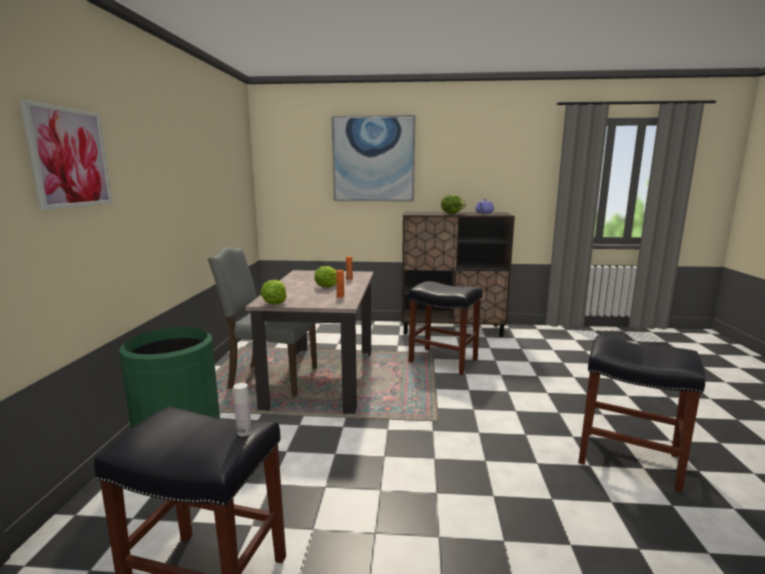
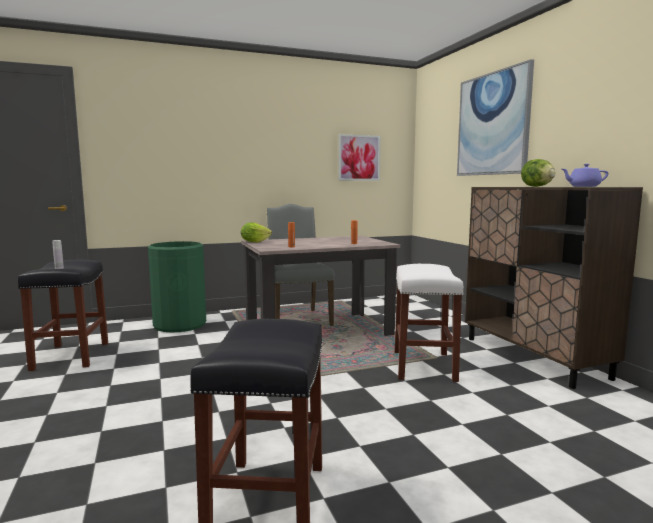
camera: 65 degrees right, 5 degrees down
(69, 158) = (167, 136): picture -> picture (359, 158)
(327, 286) = (319, 243): lettuce -> none
(442, 360) = (423, 365): black stool -> white stool

